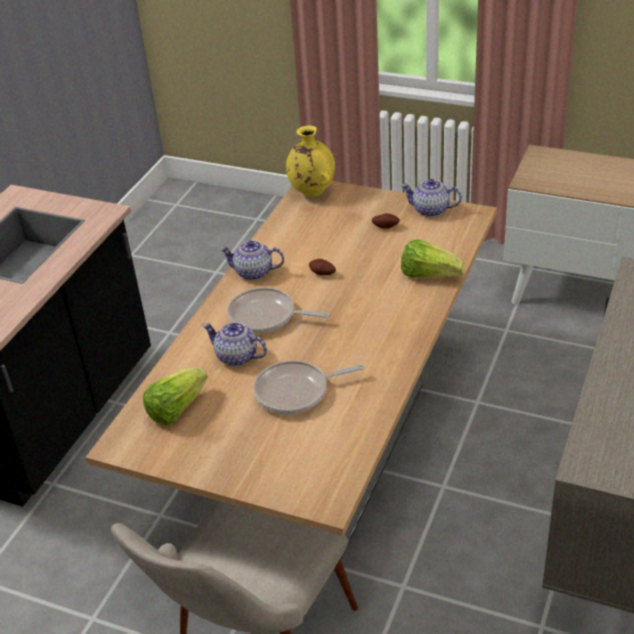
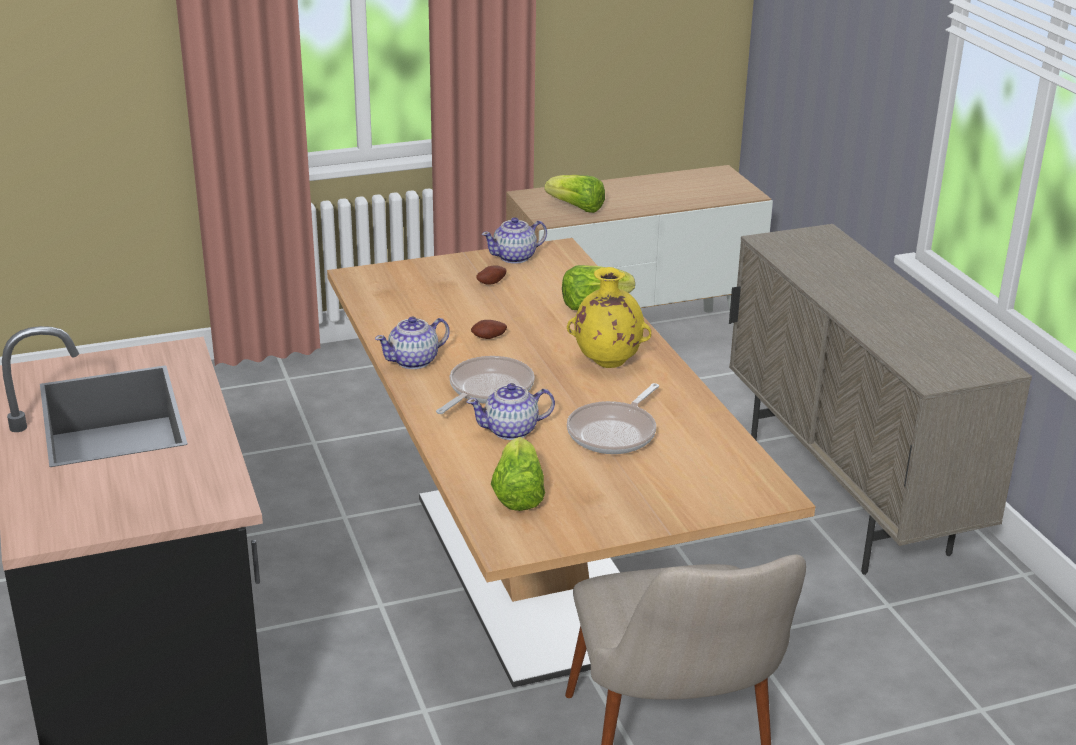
camera: 45 degrees left, 10 degrees down
(266, 316) = (487, 390): frying pan -> frying pan turned 150 degrees clockwise
(312, 192) = (365, 279): yellow vase -> yellow vase (607, 362)
(562, 178) = (576, 208): none -> lettuce

